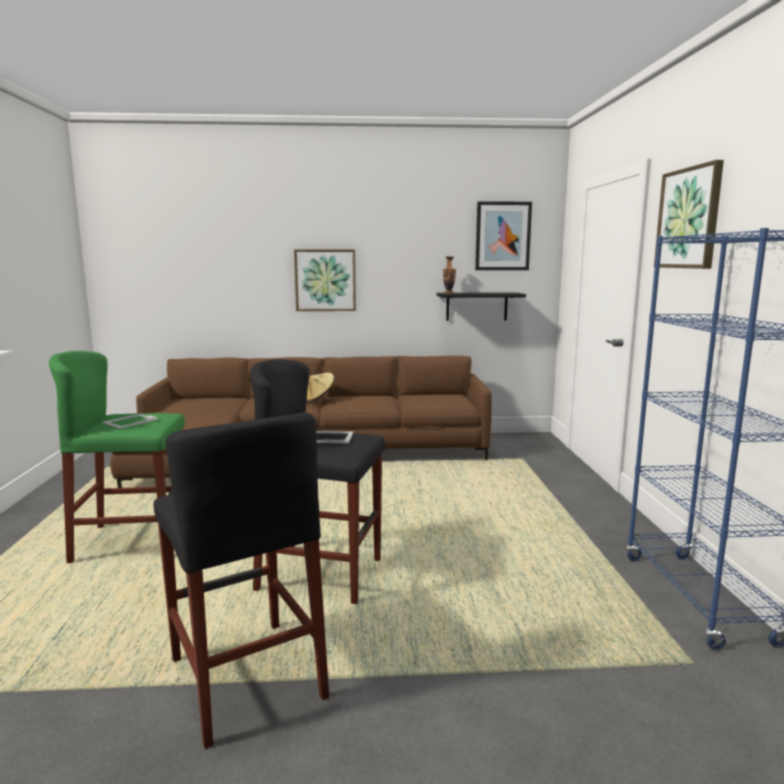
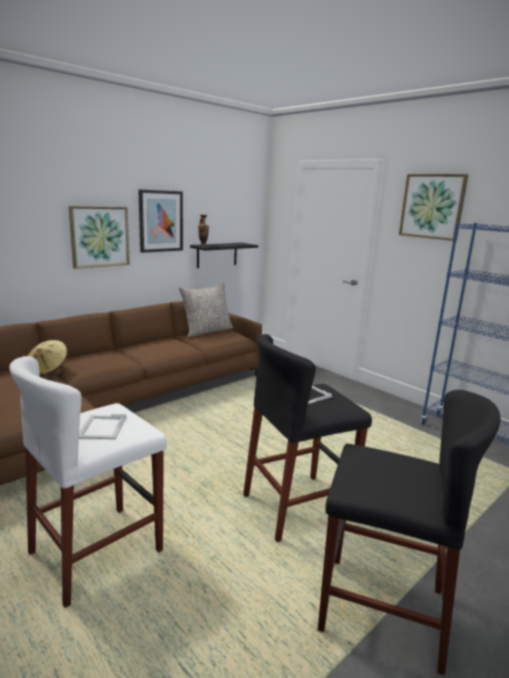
camera: 40 degrees left, 5 degrees up
(132, 542) = (97, 551): green stool -> white stool
(318, 399) = (124, 352): beige hat -> beige hat (48, 369)
(434, 394) = (207, 331): none -> grey pillow
(502, 236) = (233, 198): picture -> picture (161, 221)

